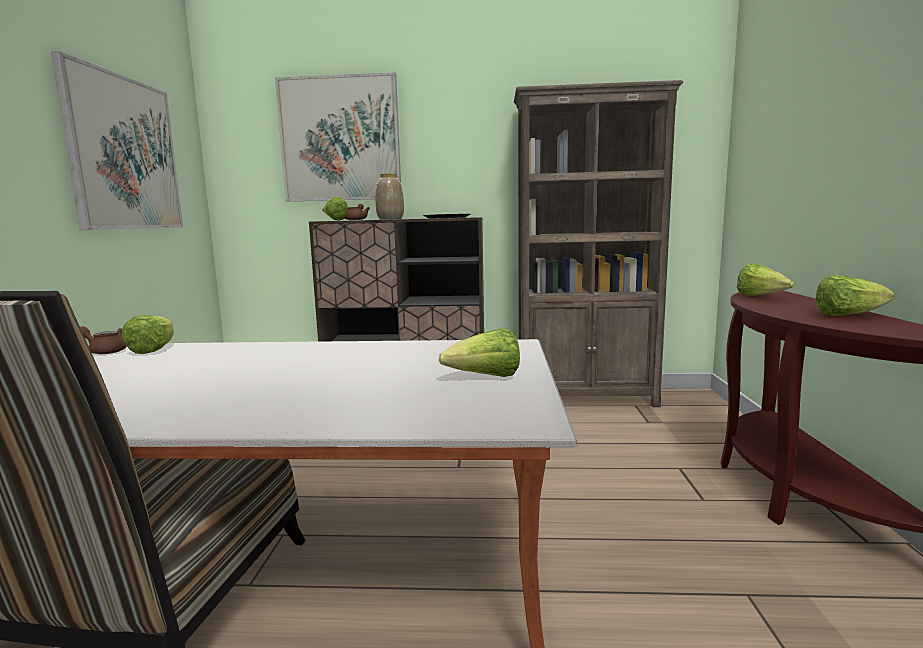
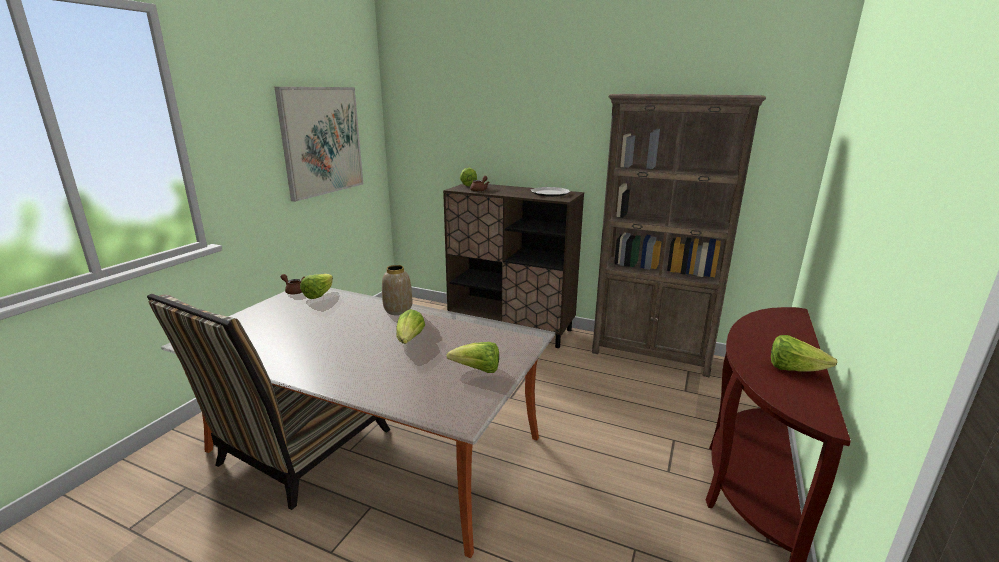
camera: 20 degrees right, 10 degrees up
(340, 139) = (478, 118): picture -> none
(390, 219) = (506, 190): vase -> vase (398, 310)
(761, 297) = (767, 322): lettuce -> lettuce (410, 340)

